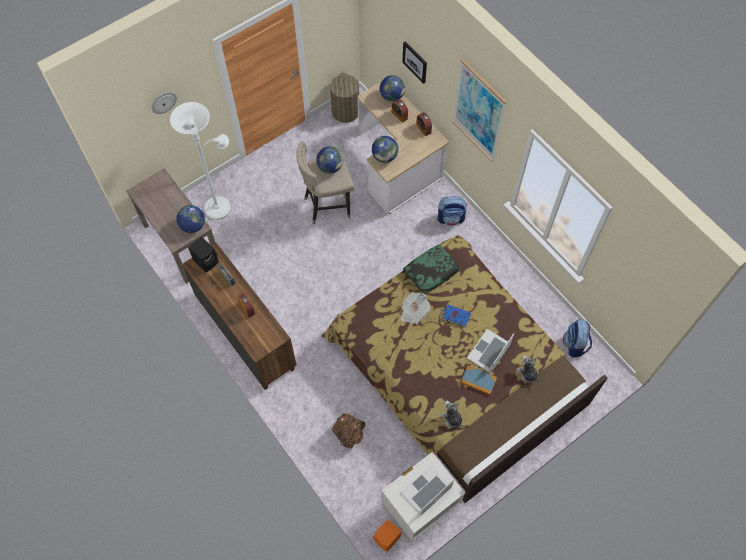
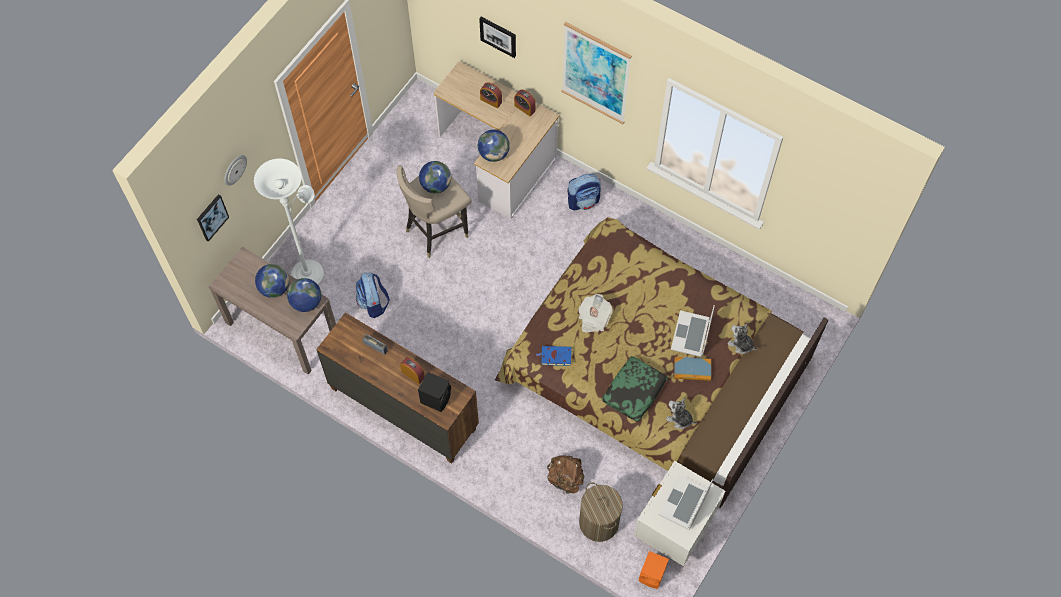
camera: 20 degrees left, 0 degrees up
(136, 135) = (212, 217): none -> picture
(207, 261) = (344, 336): black speaker -> black speaker (436, 398)
(345, 111) = (412, 113): laundry basket -> laundry basket (598, 522)
(392, 96) = (473, 81): globe -> globe (274, 288)
(431, 272) = (595, 268): pillow -> pillow (634, 392)
(455, 316) = (640, 308): blue book -> blue book (555, 356)
(574, 344) = (772, 298): backpack -> backpack (373, 303)

